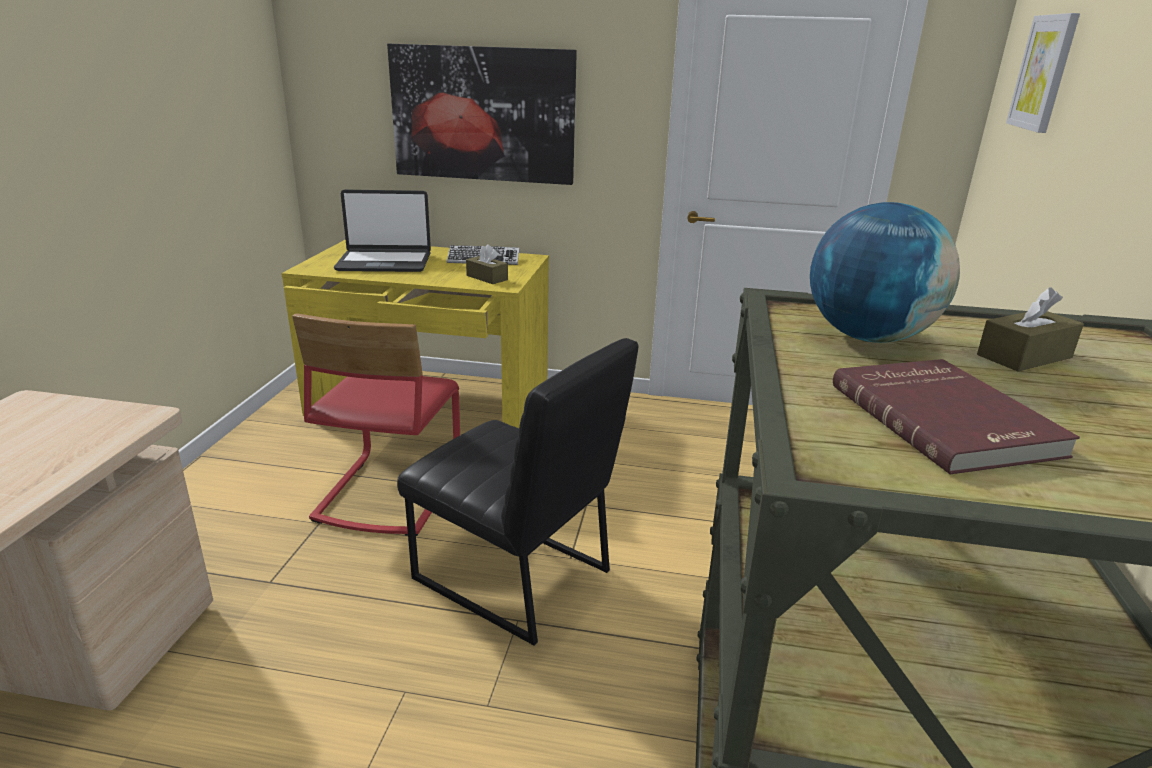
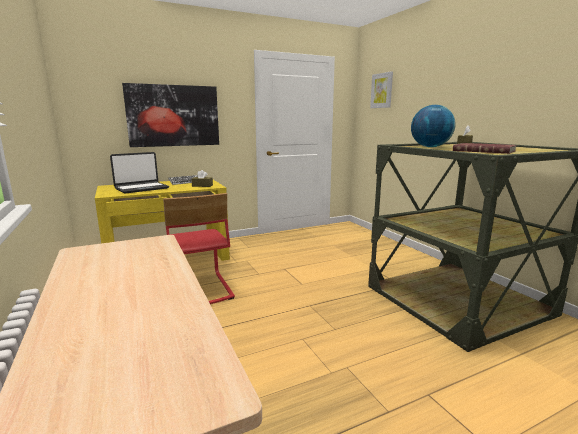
camera: 35 degrees left, 10 degrees down
(515, 577) = (291, 295): black chair -> none

